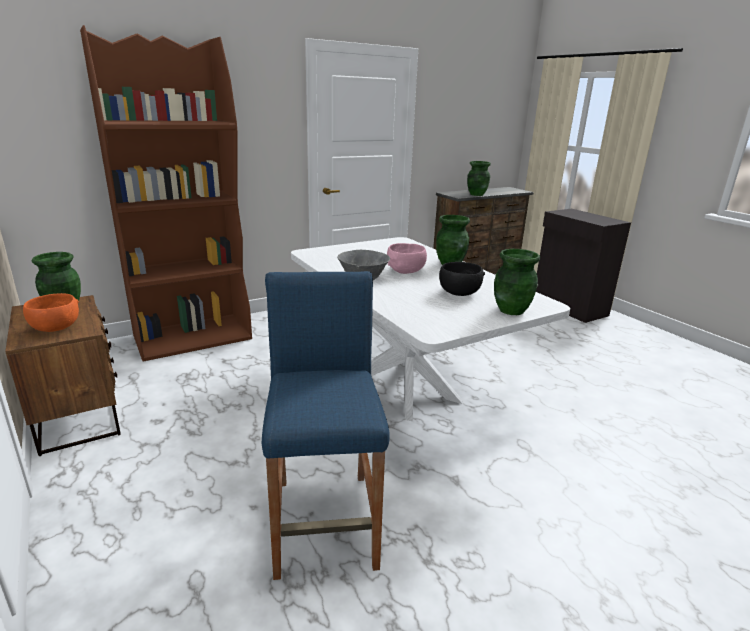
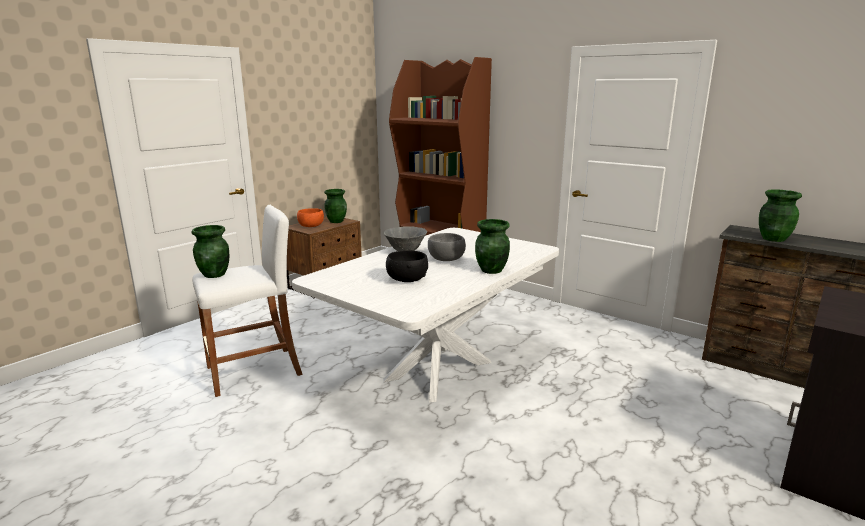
camera: 70 degrees right, 5 degrees down
(325, 522) = (254, 371): blue stool -> white stool
(406, 271) = (446, 259): pink bowl -> grey bowl
(511, 310) = (380, 299): green vase -> green vase (215, 274)

